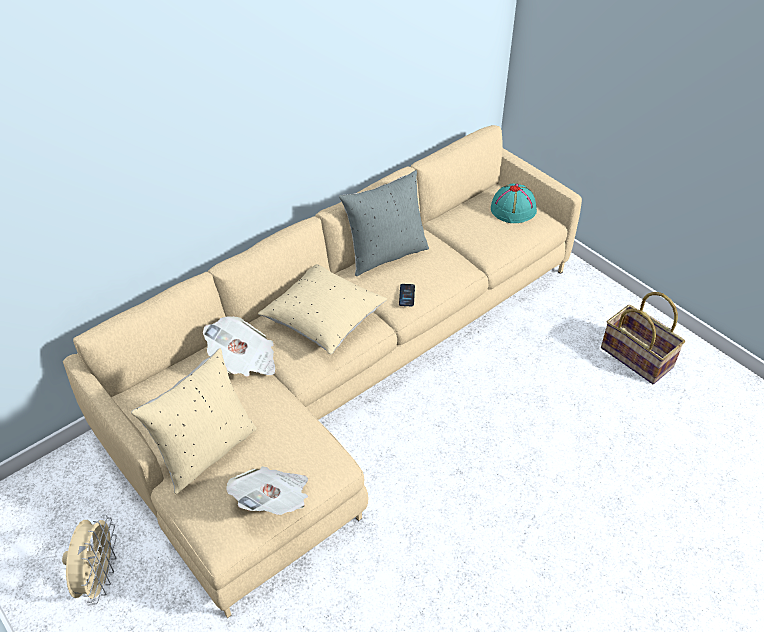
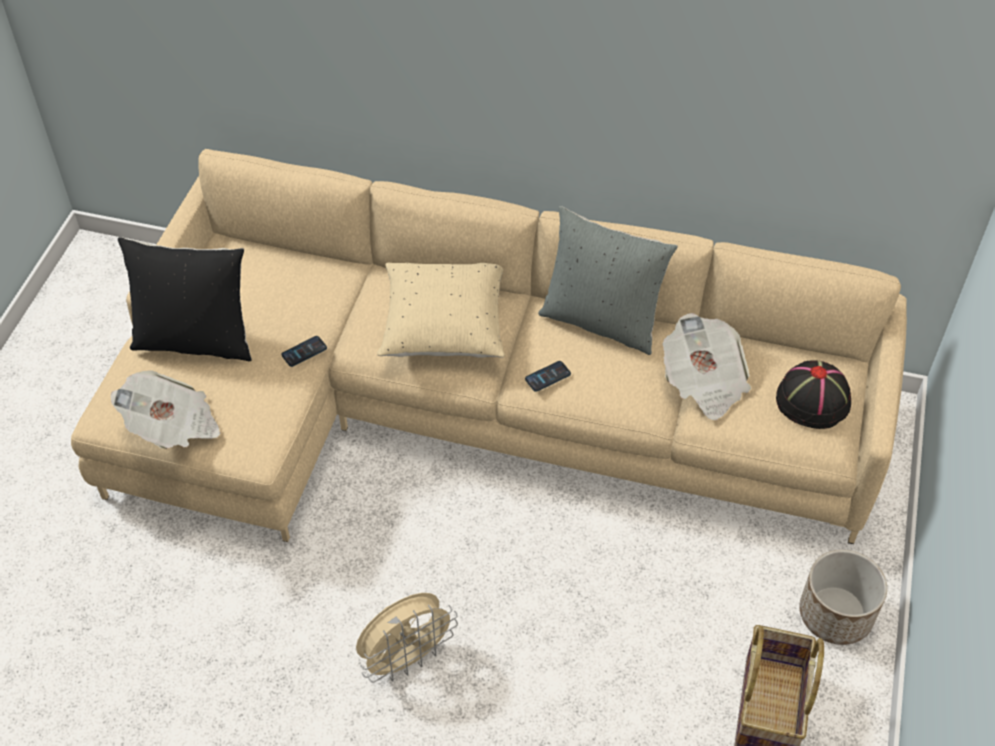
camera: 55 degrees right, 5 degrees up
(99, 578) = (82, 377): beige fan -> beige fan (406, 658)
(206, 451) = (196, 340): beige pillow -> black pillow
(244, 360) = (332, 297): newspaper -> newspaper (704, 382)
(276, 397) = (304, 352): none -> phone
(513, 209) = (813, 400): turquoise hat -> black hat
(599, 302) = (835, 615): none -> planter

